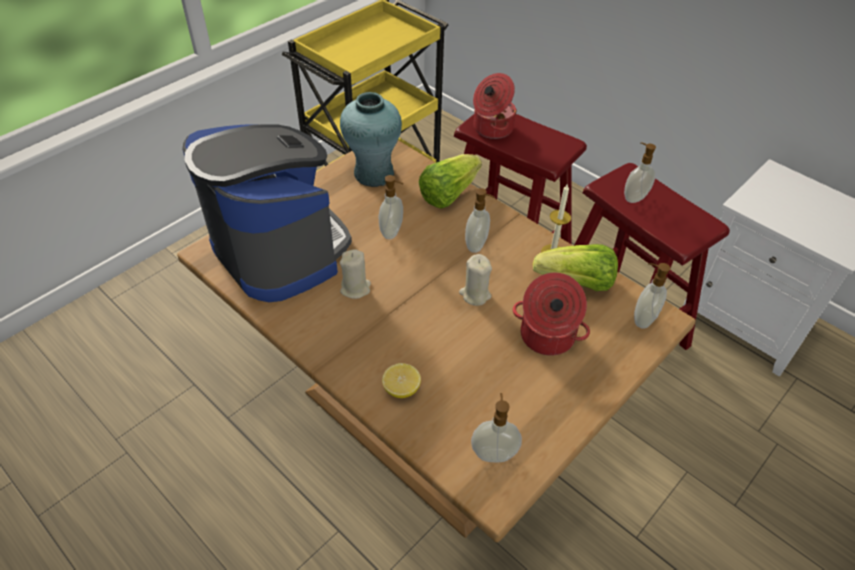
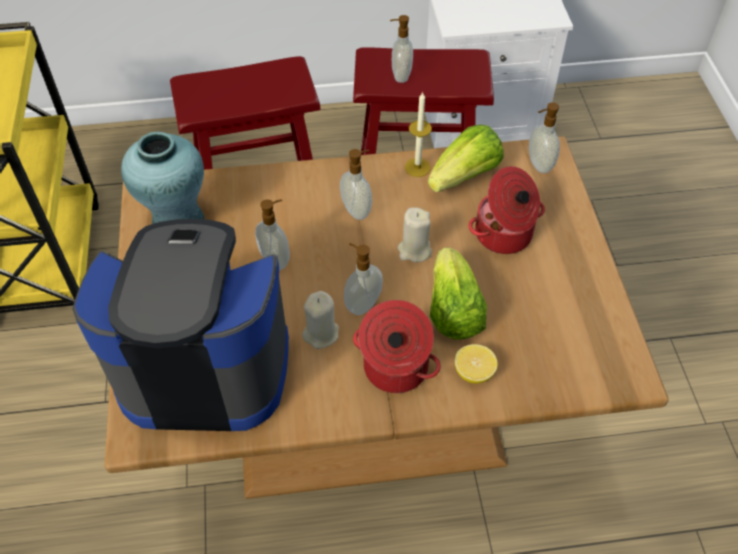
camera: 50 degrees left, 5 degrees up
(448, 194) = (270, 187): lettuce -> lettuce (453, 311)
(491, 128) = (210, 100): cooking pot -> cooking pot (394, 369)
(494, 453) = (591, 350): soap dispenser -> soap dispenser (362, 303)

